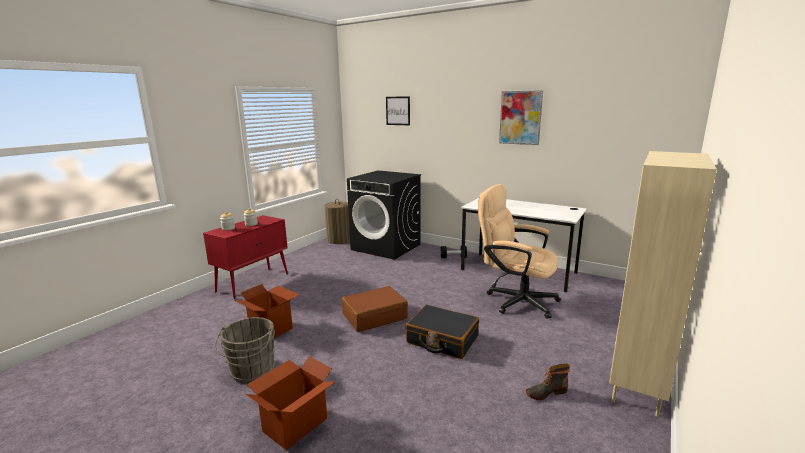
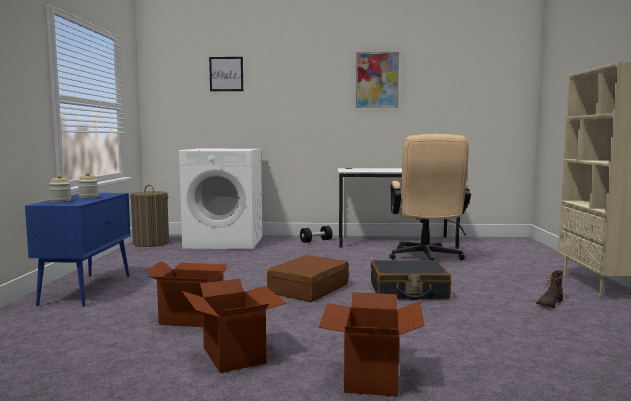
camera: 30 degrees left, 10 degrees down
(251, 371) = (235, 355): grey bucket -> cardboard box
(253, 282) = (87, 289): red cabinet -> blue cabinet
(386, 247) = (225, 242): black washing machine -> white washing machine
(515, 300) = (426, 258): beige office chair -> beige office chair turned 90 degrees counterclockwise

